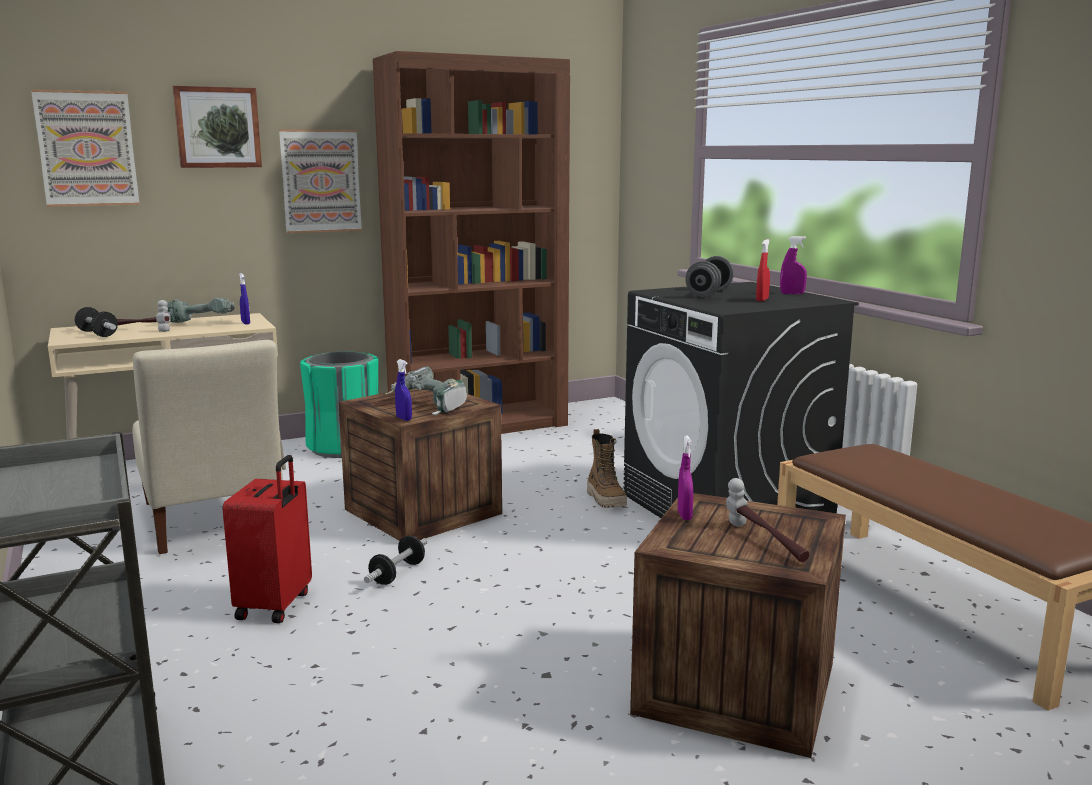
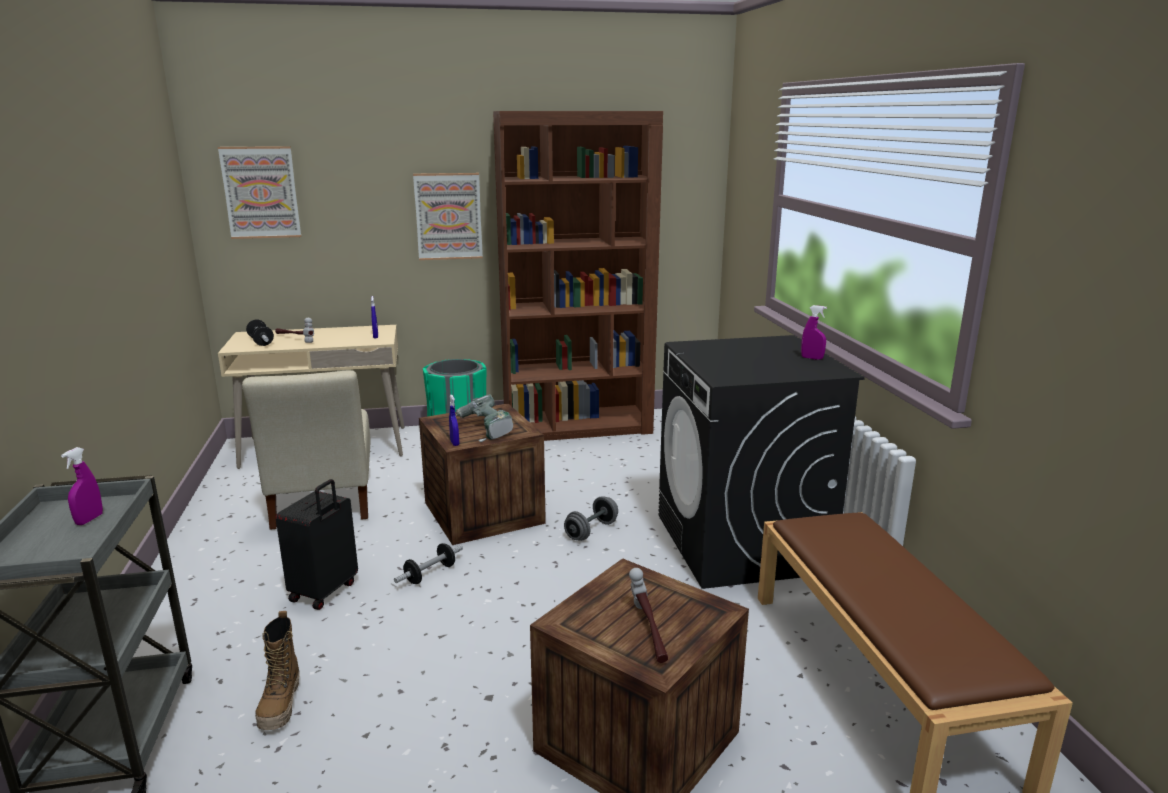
camera: 15 degrees right, 5 degrees up
(203, 323) = (344, 334): power drill -> none
(217, 127) = (363, 173): picture -> none
(276, 605) = (325, 592): red suitcase -> black suitcase
(606, 500) = (640, 520): boot -> boot (281, 705)
(684, 515) = (602, 588): purple spray bottle -> purple spray bottle (89, 520)
(709, 293) = (733, 352): grey dumbbell -> grey dumbbell (591, 531)
(762, 300) = (773, 366): red spray bottle -> none

